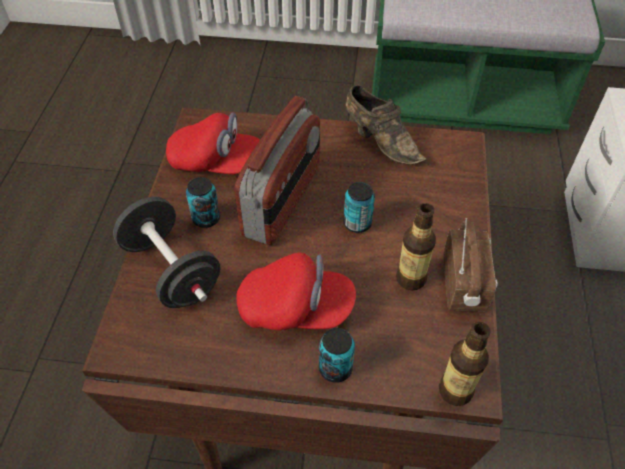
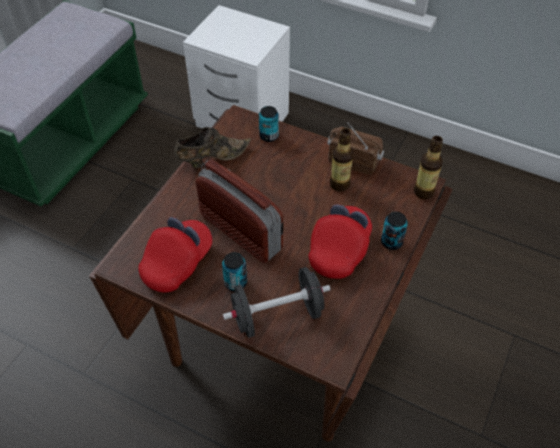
camera: 70 degrees left, 0 degrees up
(357, 223) = (282, 196): can -> can (269, 136)

